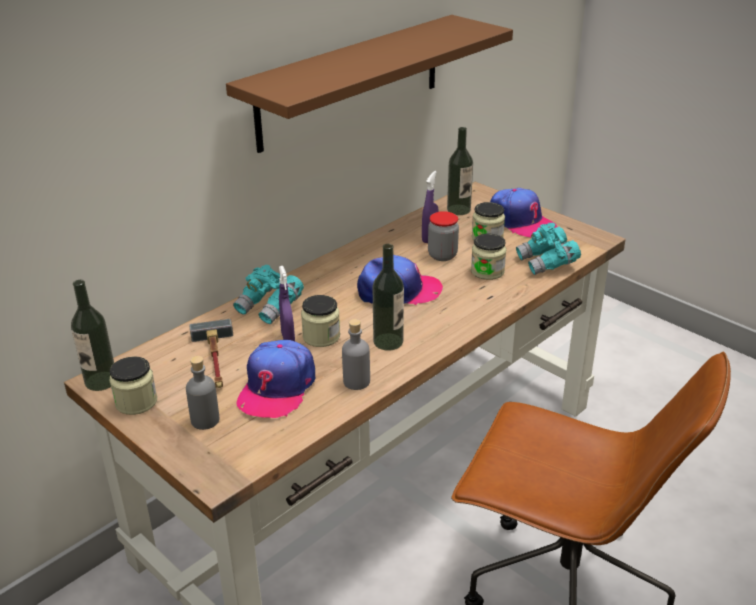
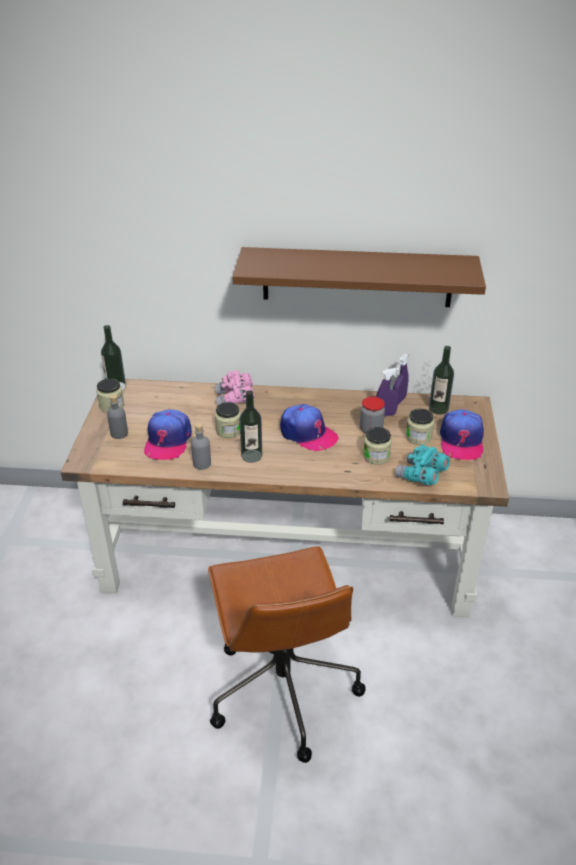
camera: 50 degrees right, 5 degrees up
(215, 360) = (168, 409): hammer -> none
(270, 307) = (235, 399): turquoise binoculars -> pink binoculars
(277, 388) = (168, 440): cap -> cap turned 60 degrees counterclockwise
(288, 339) = (213, 421): purple spray bottle -> purple spray bottle (398, 400)

